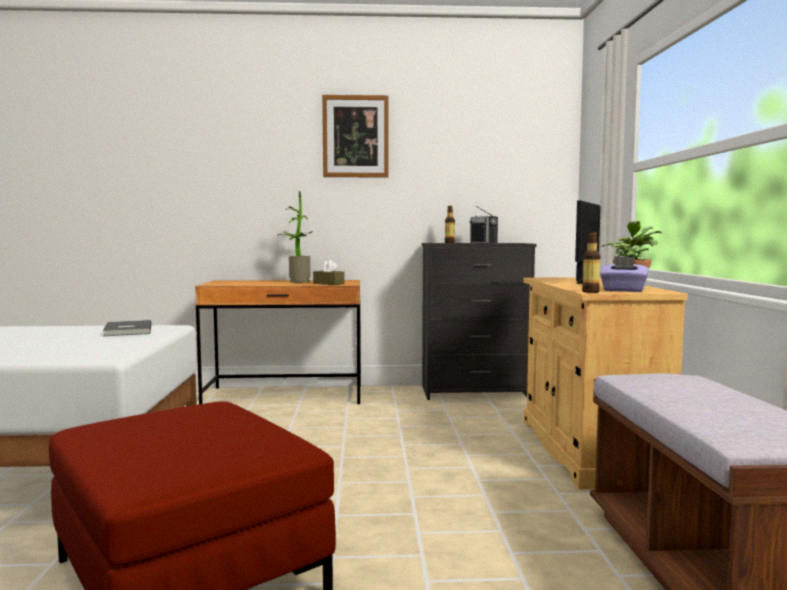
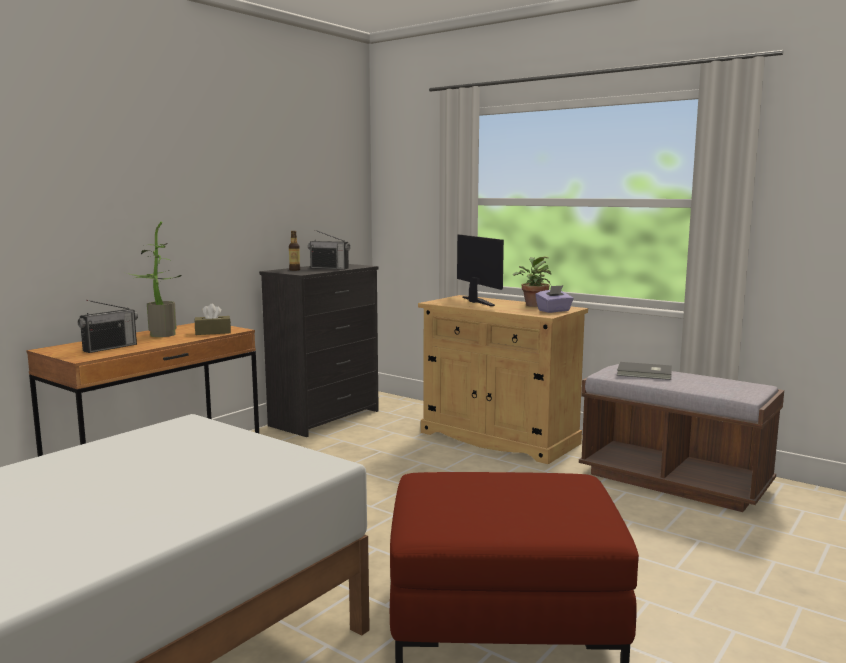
camera: 50 degrees left, 5 degrees up
(126, 331) = (166, 438): grey book -> grey book (645, 373)
(244, 283) = (110, 348): none -> radio
(355, 136) = (188, 149): picture -> none
(590, 292) = (548, 315): bottle -> none

